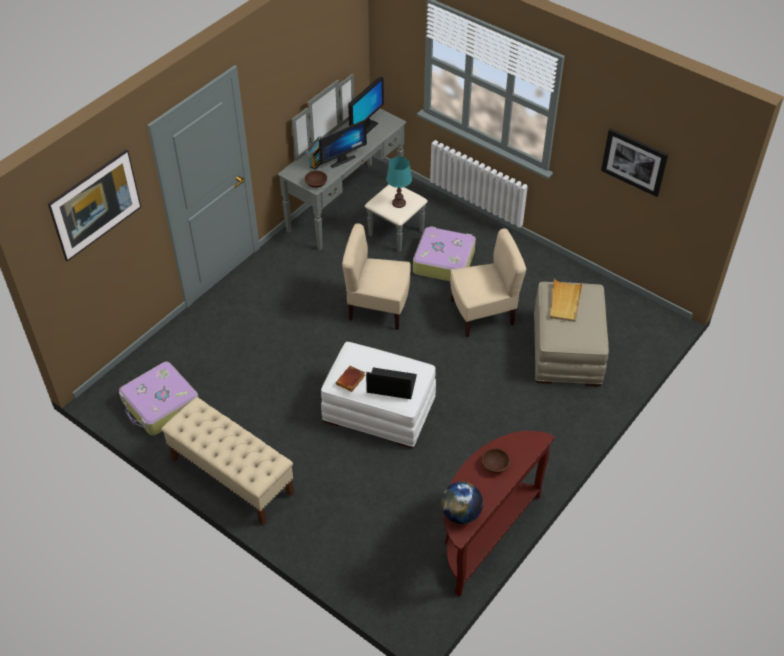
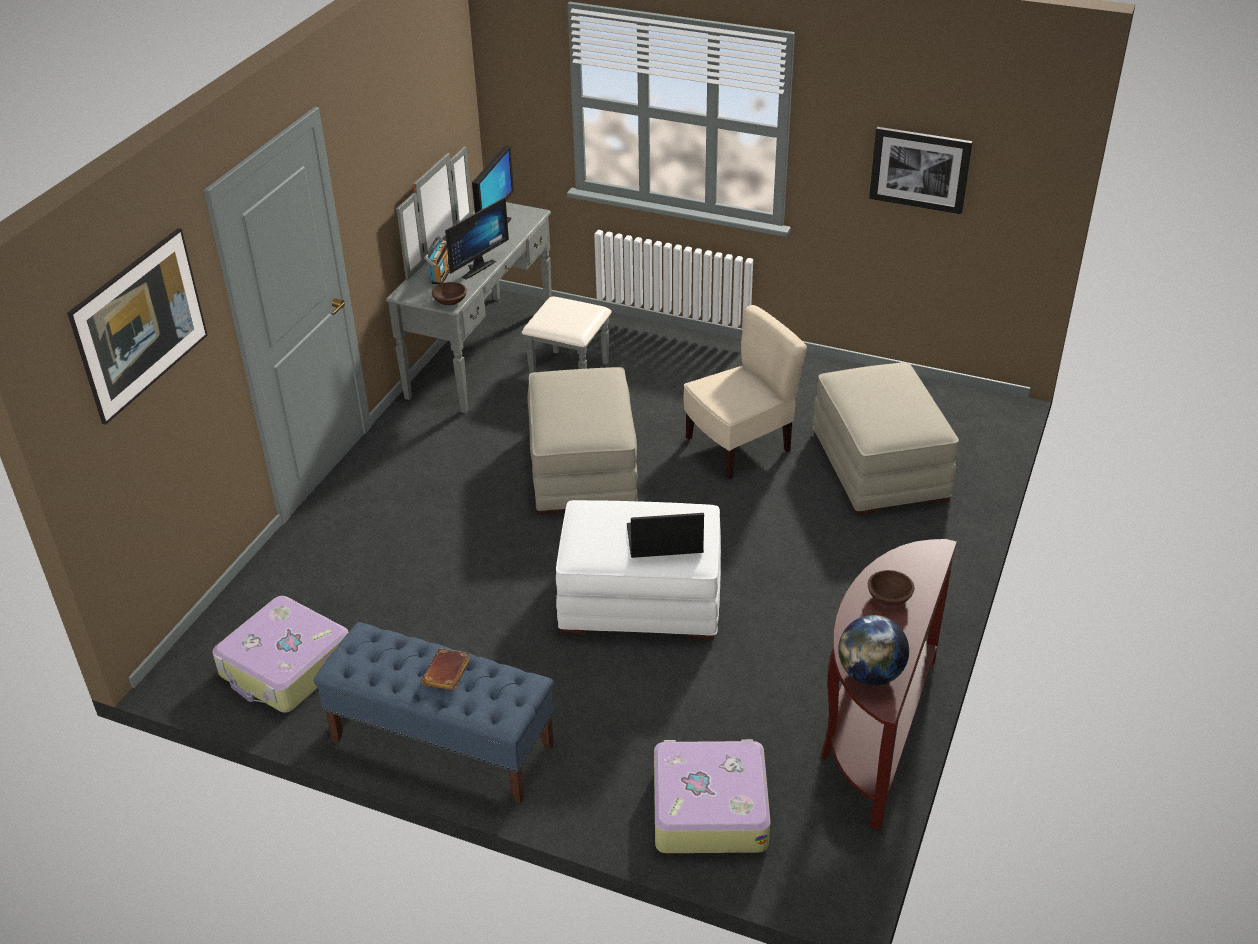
camera: 15 degrees left, 10 degrees down
(232, 477) = (441, 743): beige bench -> blue bench
(351, 381) = (600, 548): brown book -> brown book (447, 674)
(378, 307) = (582, 468): beige chair -> beige ottoman
(398, 203) = (572, 318): turquoise table lamp -> none
(443, 261) = (653, 393): suitcase -> suitcase (708, 808)
(565, 302) = (868, 389): beige tray -> none

